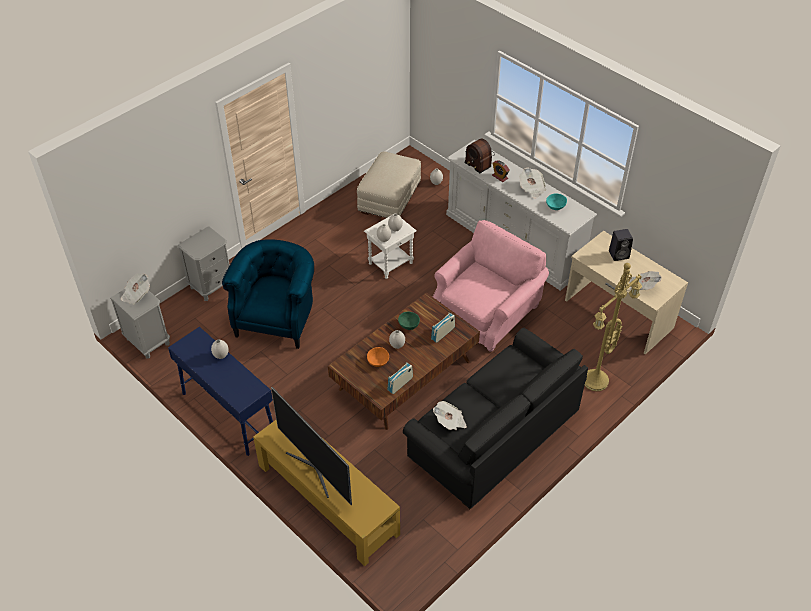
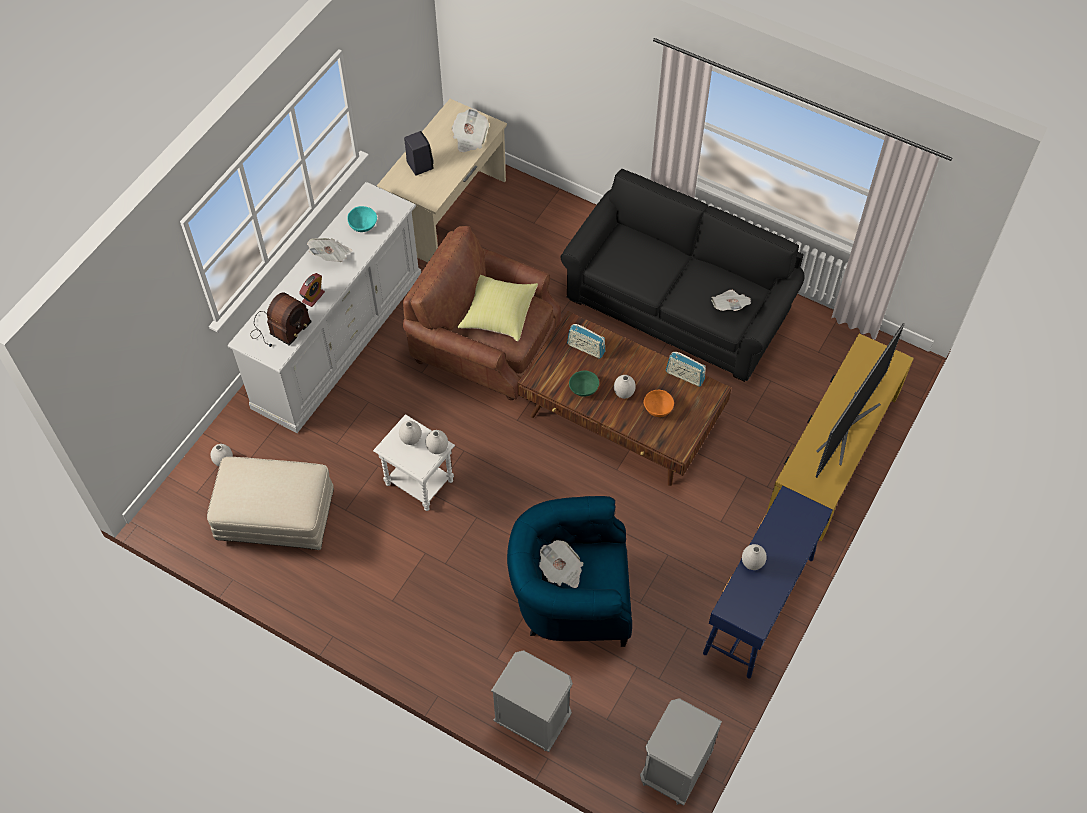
camera: 105 degrees left, 10 degrees up
(136, 295) = (673, 738): newspaper -> newspaper (561, 570)
(480, 285) = (498, 314): none -> yellow pillow
(486, 313) = (484, 347): pink armchair -> brown armchair
(596, 382) = (565, 221): yellow floor lamp -> none

